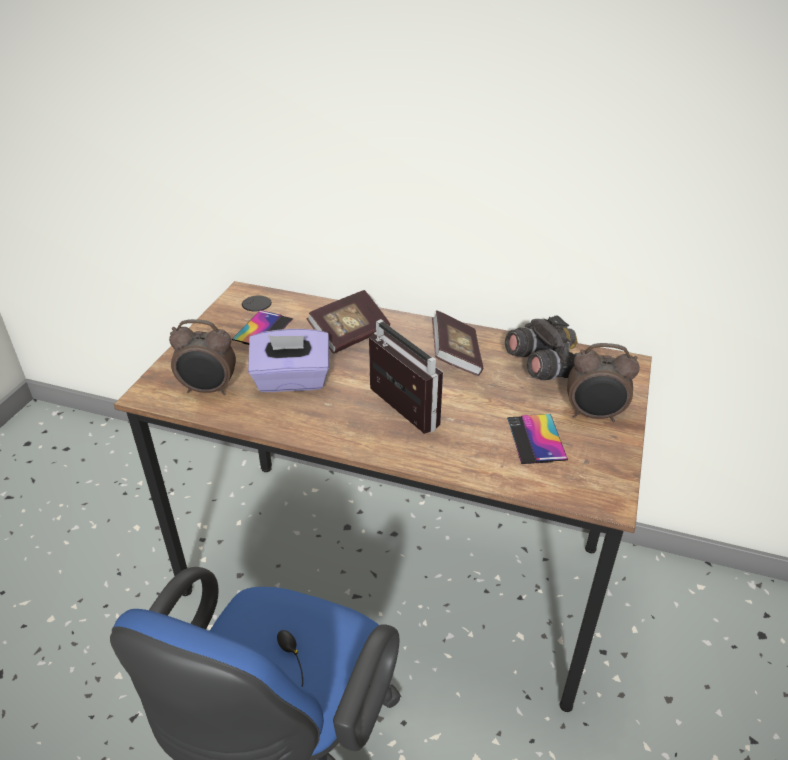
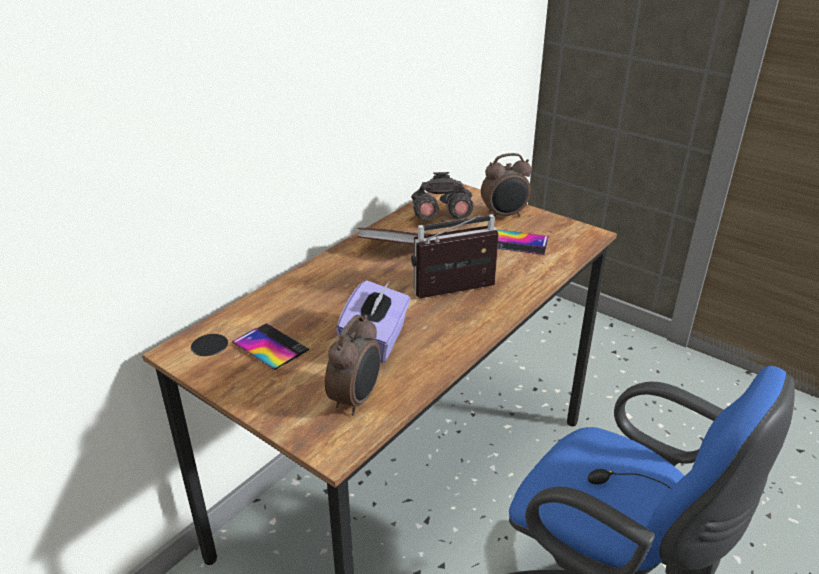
camera: 70 degrees left, 5 degrees down
(350, 335) = (324, 295): book -> none
(594, 415) = (504, 215): alarm clock -> alarm clock turned 45 degrees clockwise

